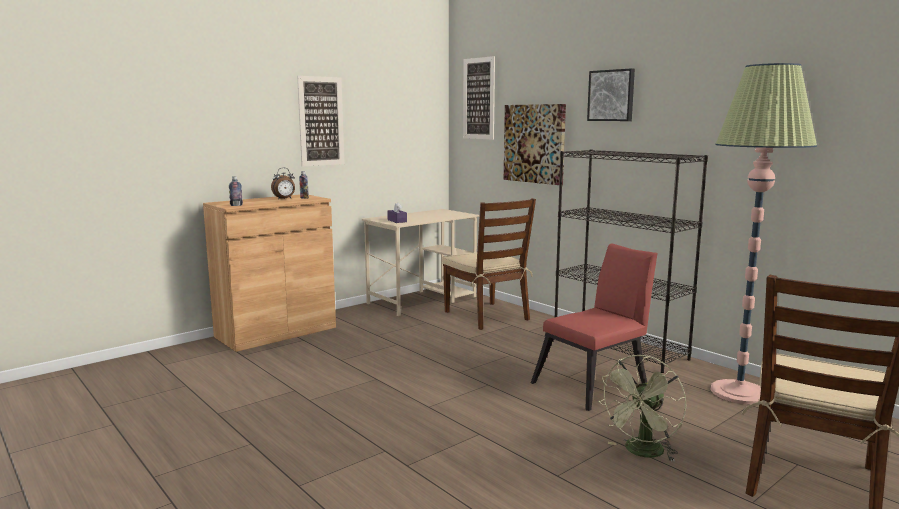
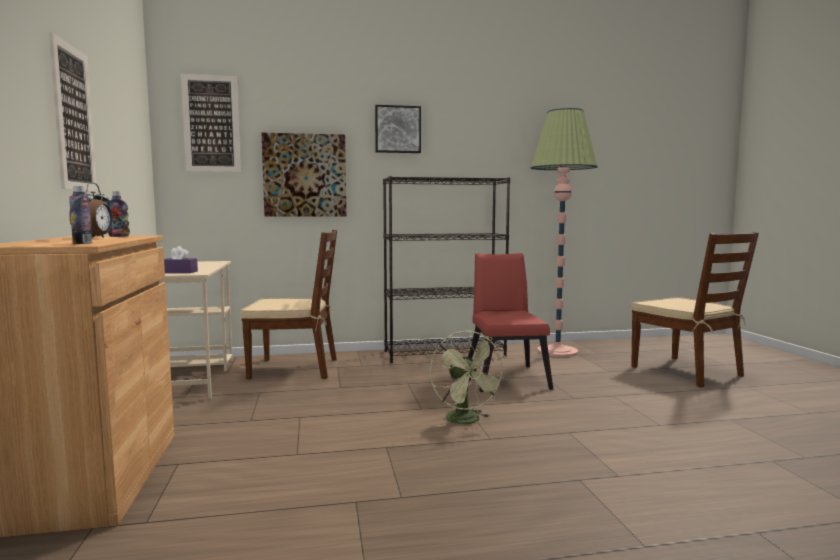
camera: 60 degrees left, 5 degrees down
(642, 453) = (634, 394): green fan -> green fan (467, 421)

